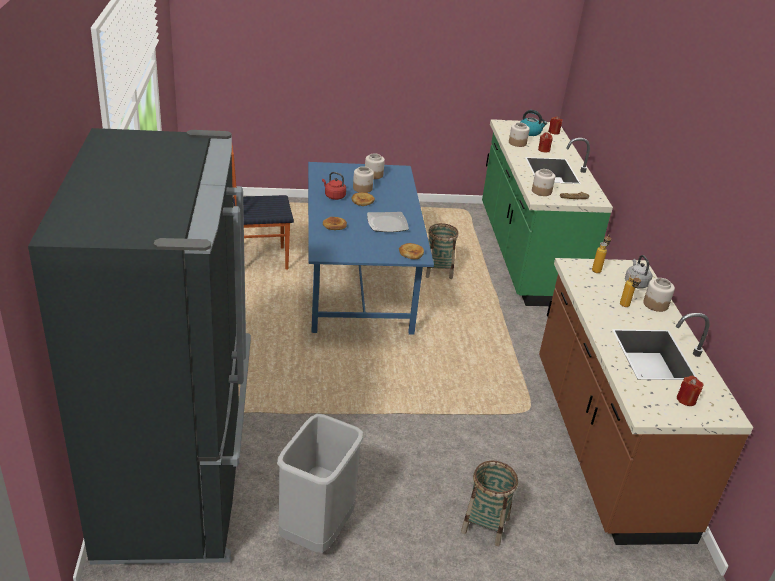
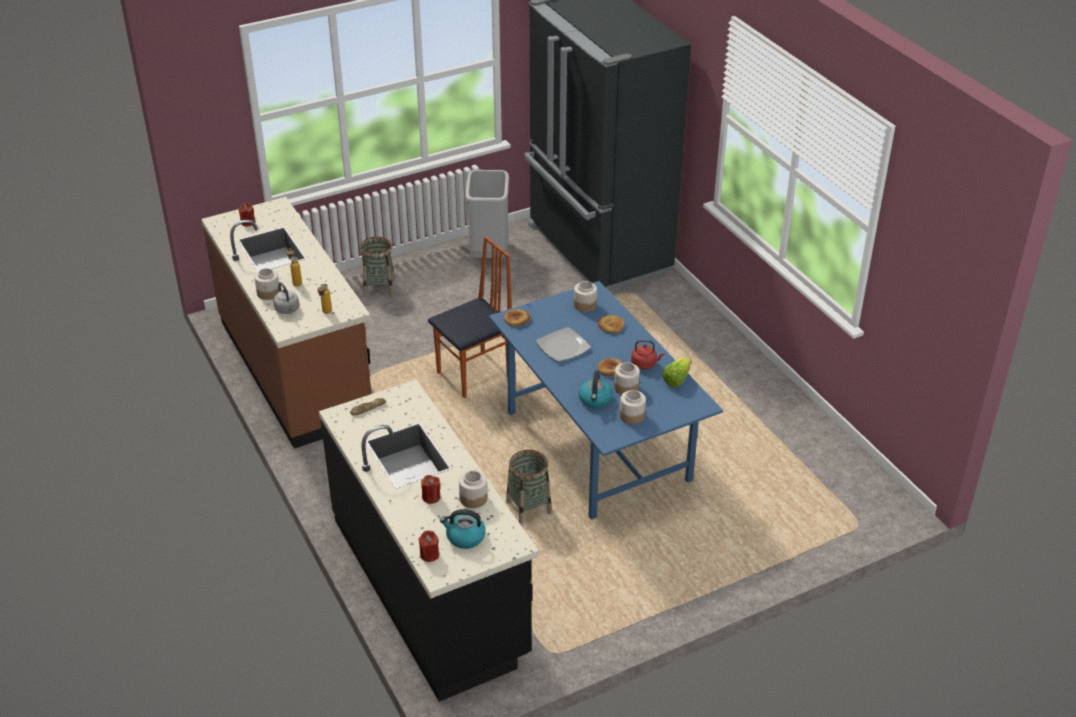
camera: 160 degrees right, 5 degrees up
(260, 259) = (732, 446): chair -> chair (475, 375)
(320, 182) = (676, 379): none -> lettuce
(391, 189) = (595, 399): none -> kettle
(526, 254) = (430, 587): green counter -> black counter
(541, 191) = (409, 405): jar -> jar (584, 305)

